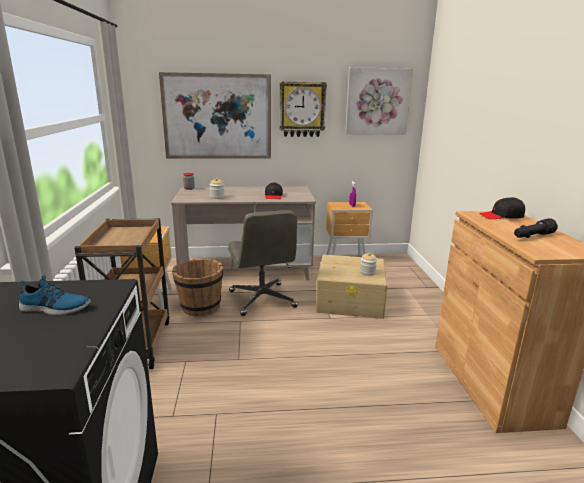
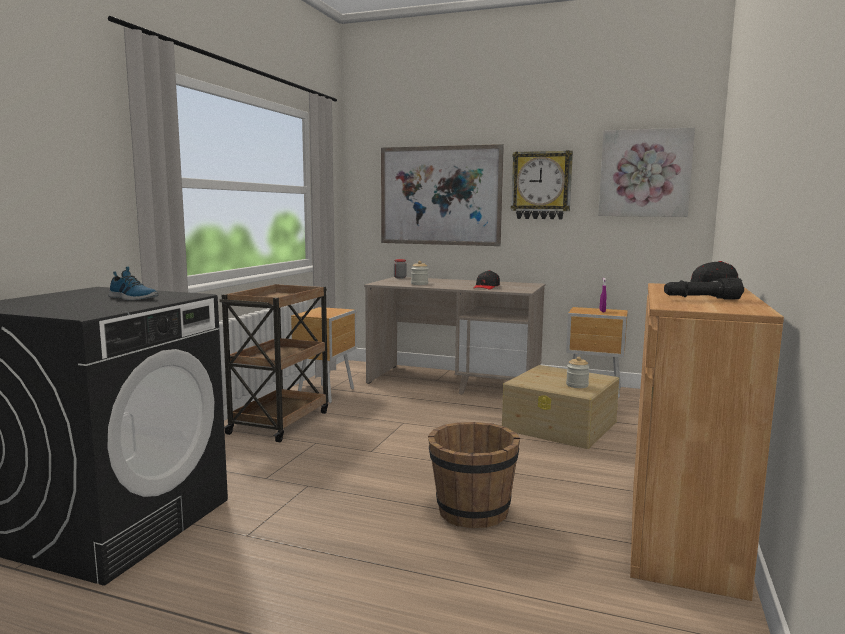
camera: 25 degrees right, 10 degrees down
(200, 307) = (371, 405): brown bucket -> brown bucket (471, 512)
(262, 299) = (447, 409): grey office chair -> none

